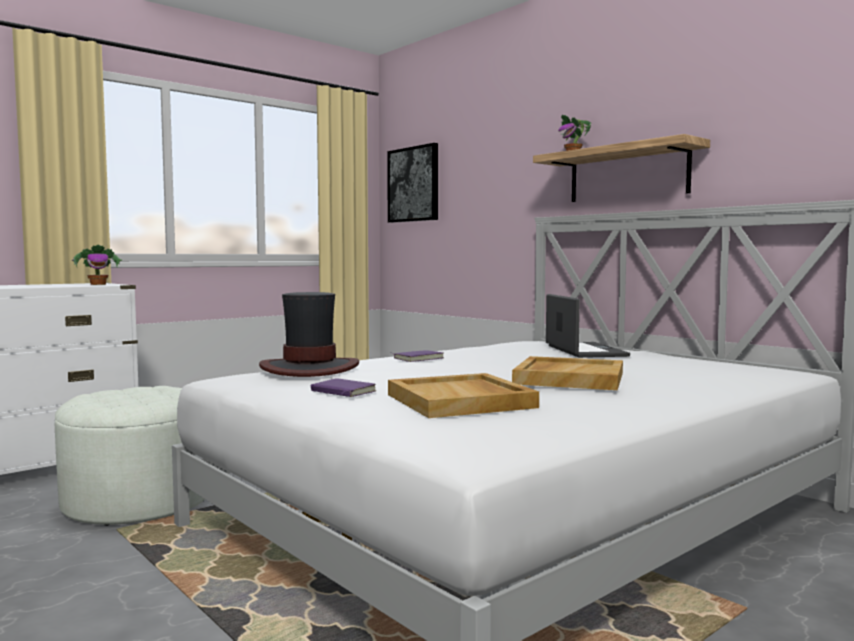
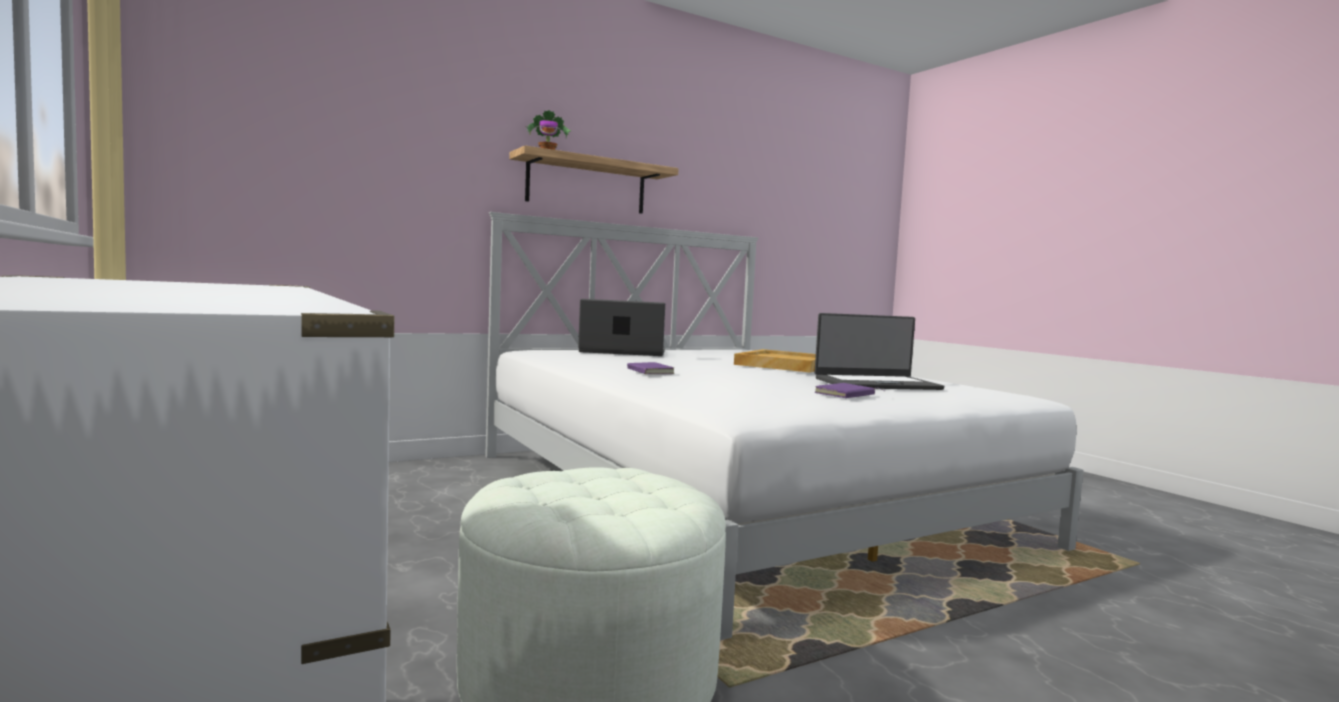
camera: 80 degrees left, 0 degrees up
(98, 284) = (205, 283): potted plant -> none
(310, 368) = (731, 388): hat -> none
(413, 184) = (212, 119): picture -> none
(461, 401) = (876, 384): beige tray -> laptop

